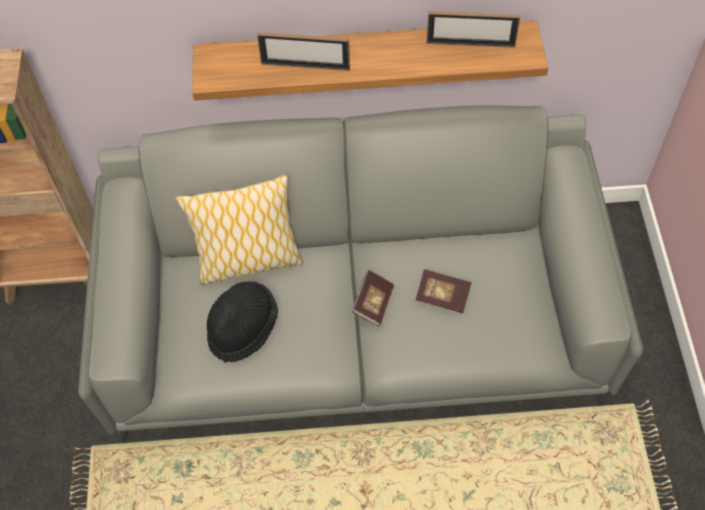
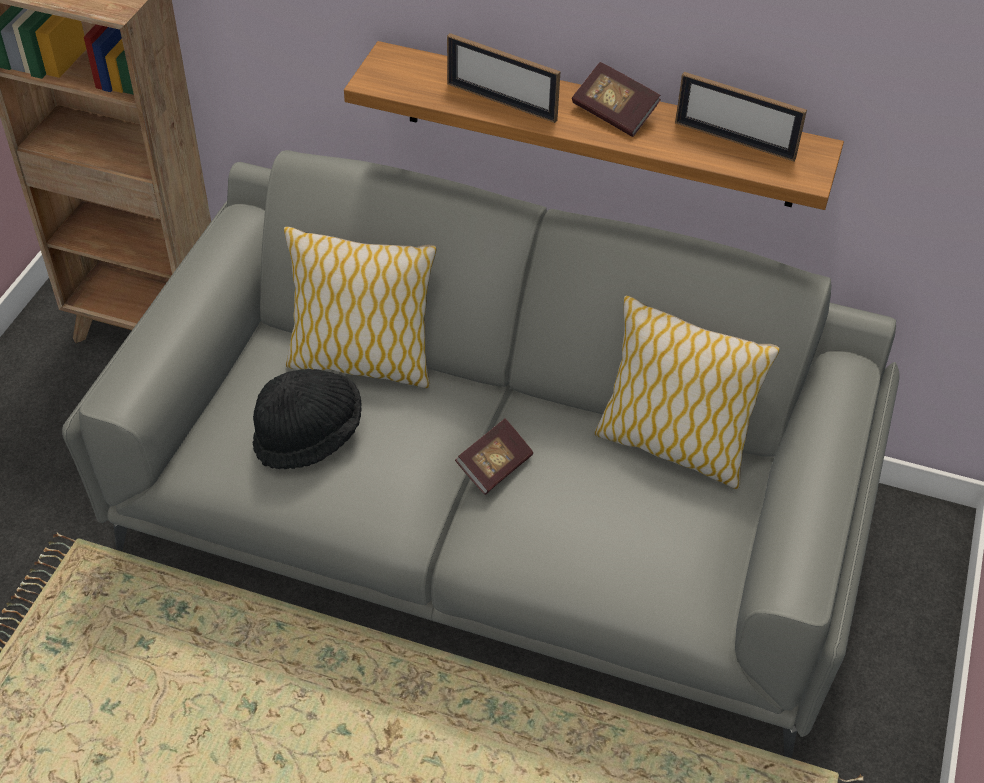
camera: 20 degrees right, 10 degrees down
(442, 296) = (593, 491): book -> book (614, 113)
(473, 245) = (672, 445): none -> pillow

